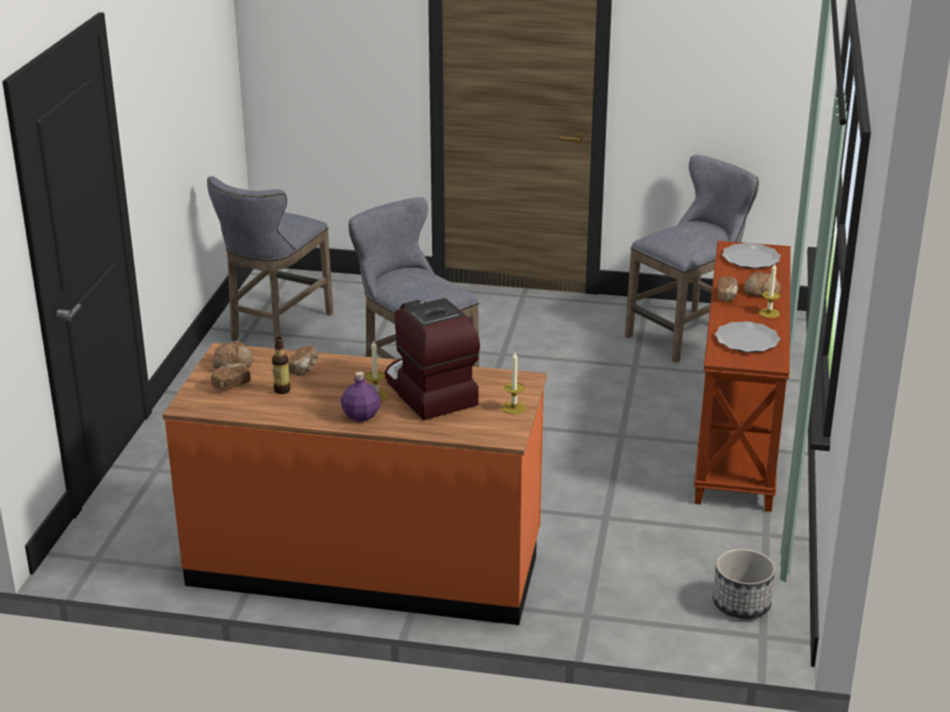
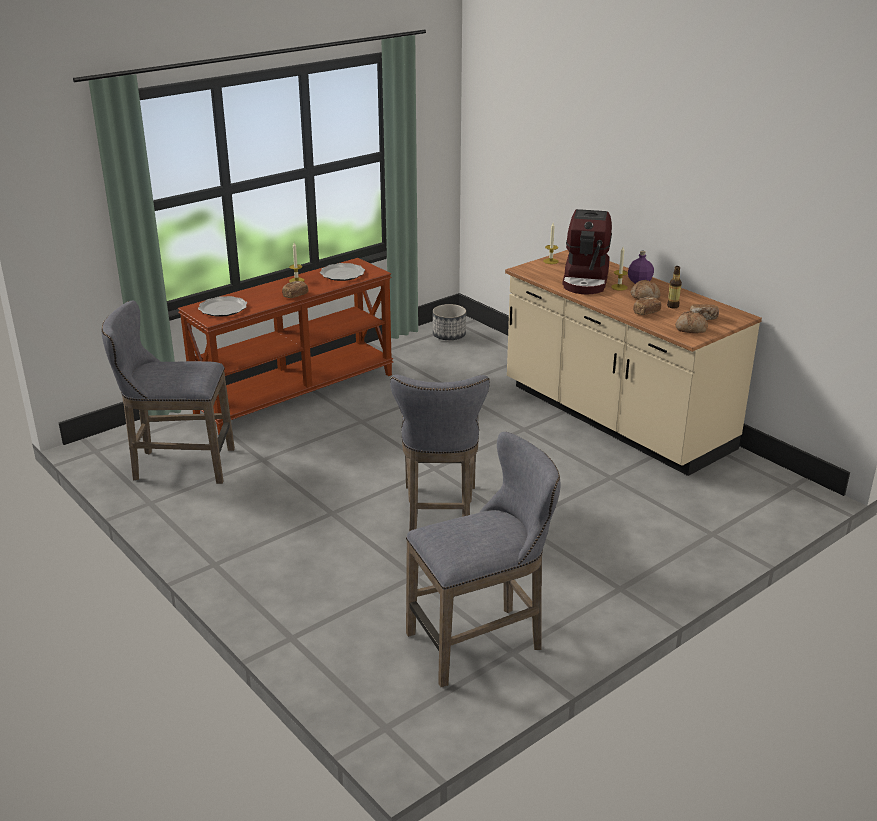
camera: 140 degrees left, 0 degrees up
(366, 563) = (615, 418): orange counter -> beige counter
(761, 292) = (271, 290): bread -> bread (645, 297)

